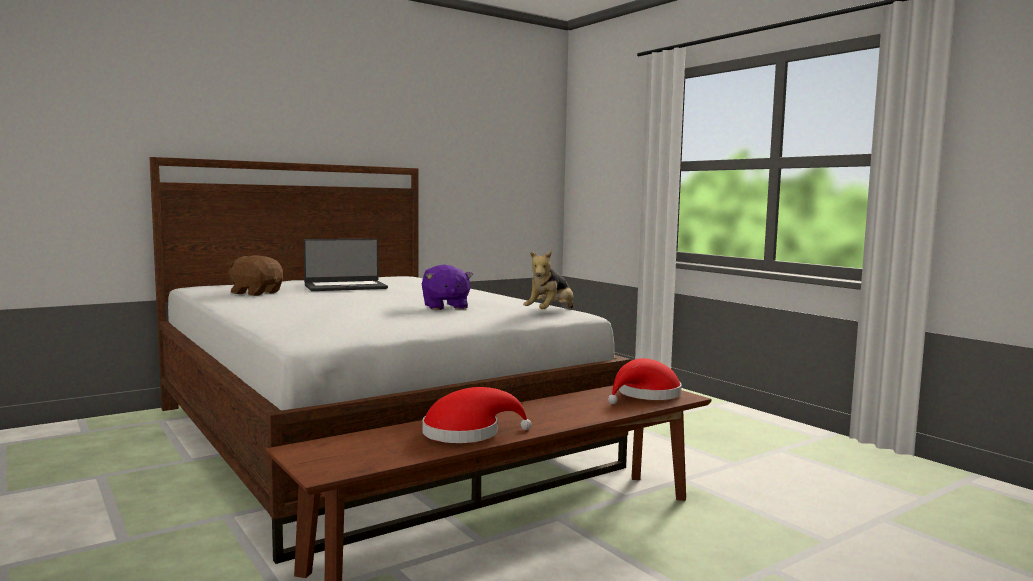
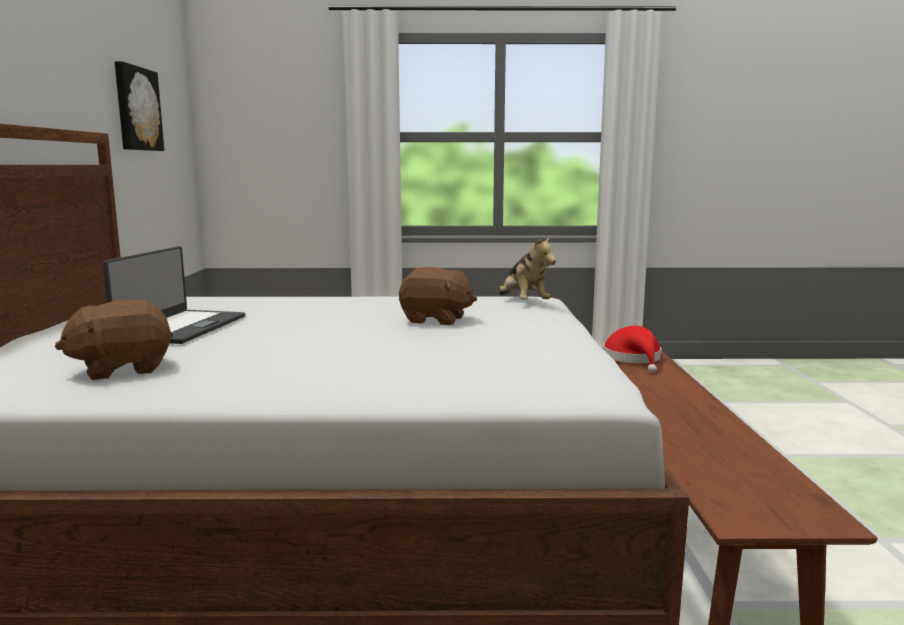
camera: 55 degrees left, 5 degrees up
(445, 307) = (436, 320): purple plush toy -> brown plush toy
(467, 433) = (713, 435): red hat -> none
(476, 151) = (136, 109): none -> picture

